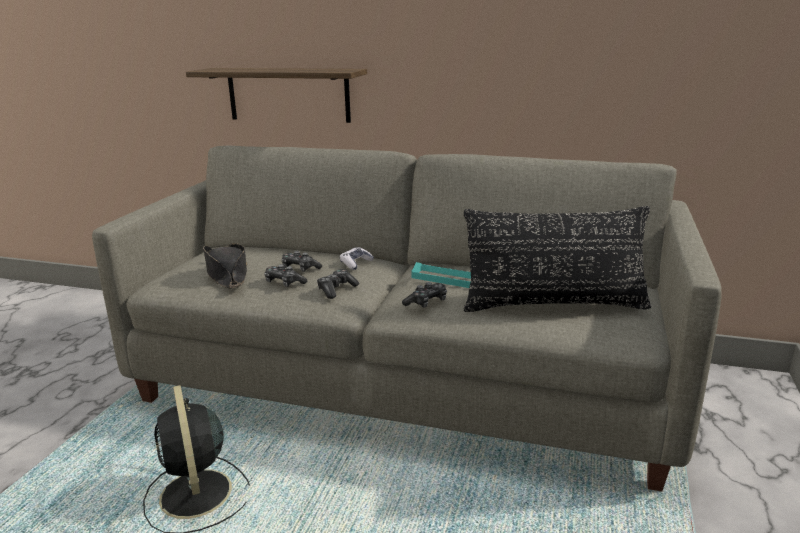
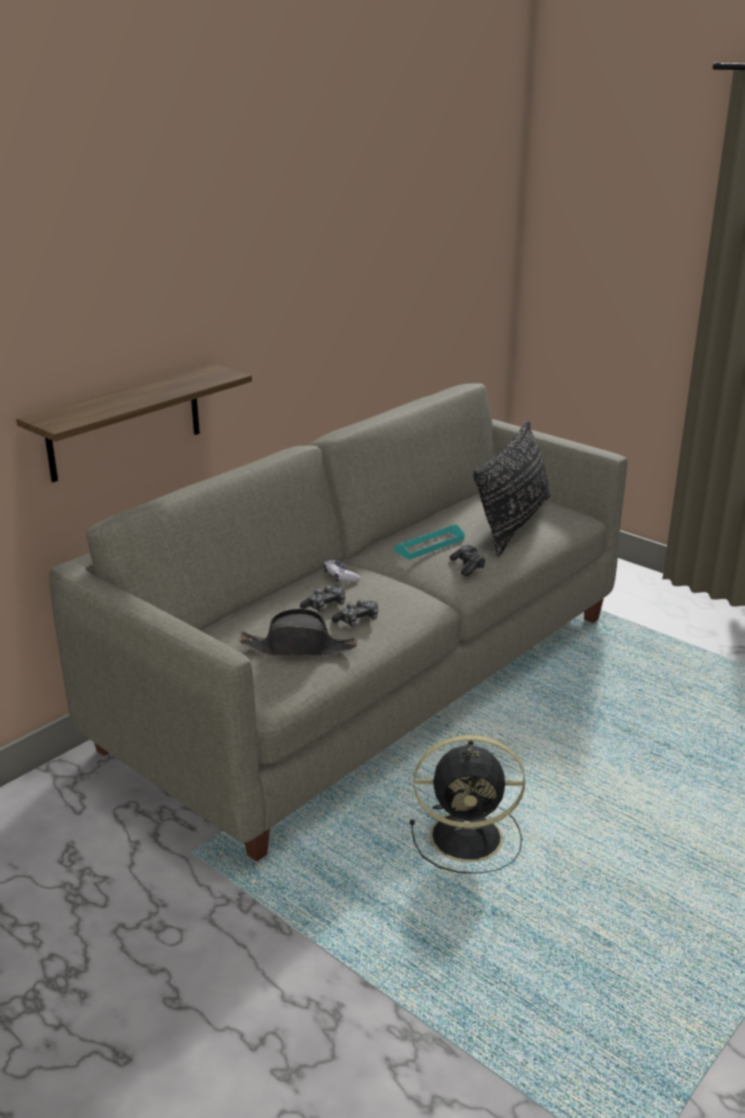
camera: 65 degrees left, 5 degrees up
(336, 289) = (399, 598): game controller -> none

